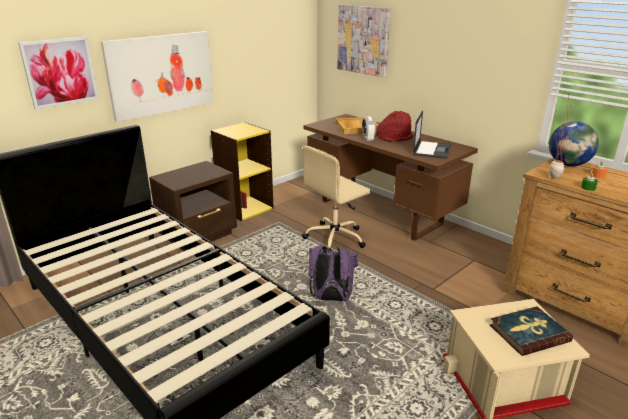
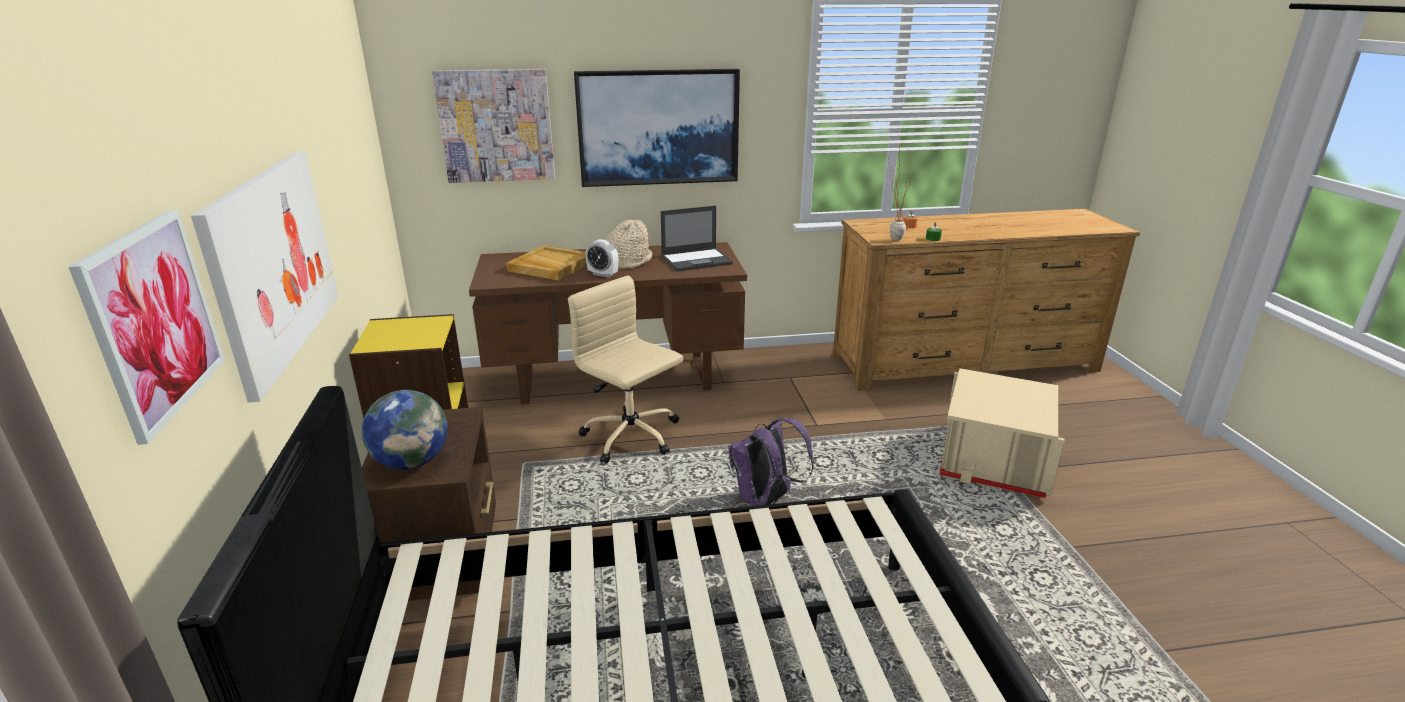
camera: 55 degrees left, 0 degrees up
(335, 238) = (632, 437): beige office chair -> beige office chair turned 135 degrees clockwise
(394, 138) = (625, 262): red hat -> beige hat
(431, 150) = (697, 260): laptop -> laptop turned 105 degrees clockwise
(446, 55) = (658, 127): none -> picture
(529, 333) = (1012, 395): book -> none
(568, 164) = (872, 225): globe -> globe (412, 462)

